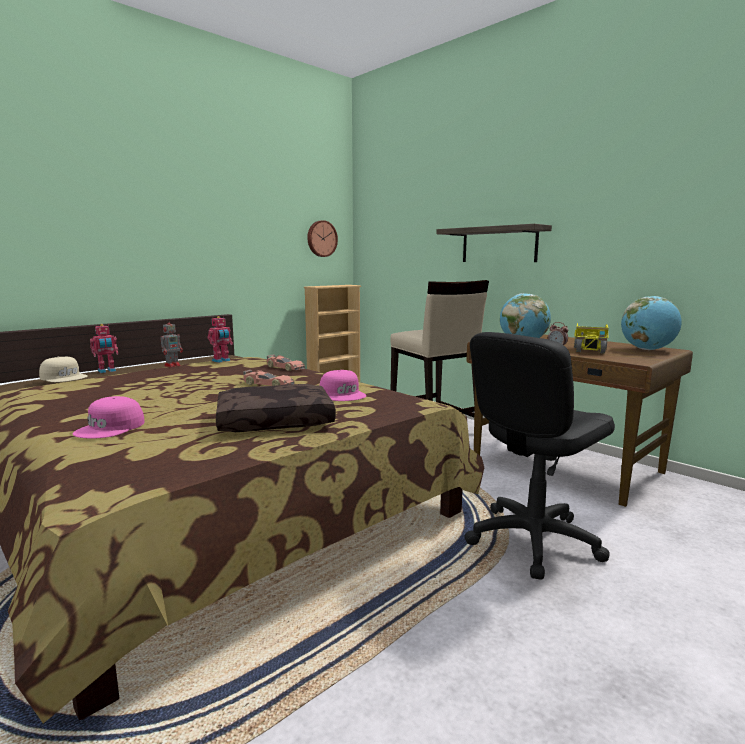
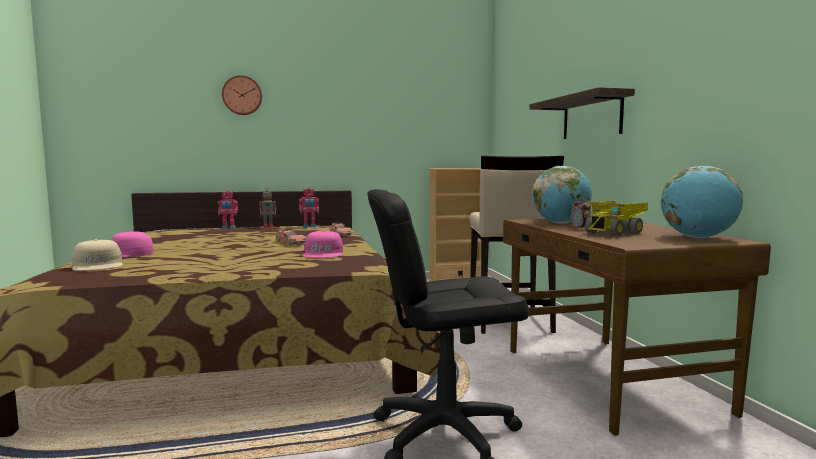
camera: 30 degrees right, 5 degrees down
(64, 377) = (188, 227): beige cap -> beige cap (99, 265)
(275, 421) = (224, 263): brown pillow -> none
(321, 238) = (453, 123): wall clock -> wall clock (242, 95)

